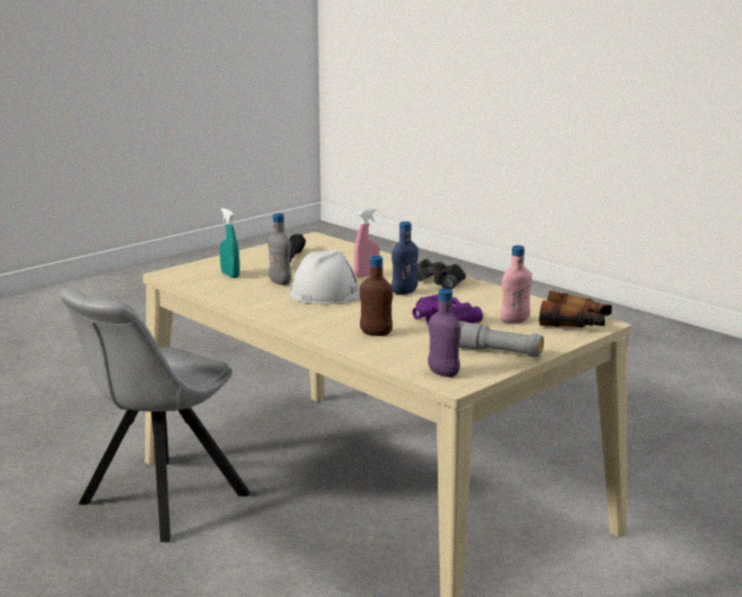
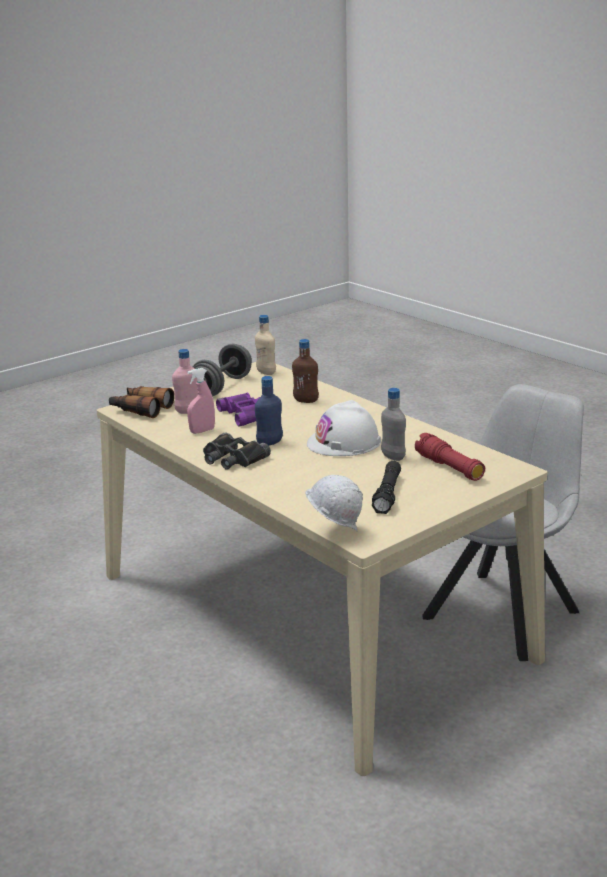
camera: 175 degrees left, 5 degrees up
(230, 275) = (449, 467): turquoise spray bottle -> red flashlight
(335, 241) = (334, 531): none -> white hard hat
(366, 275) = (302, 467): pink spray bottle -> pink spray bottle (202, 431)
(443, 373) = (266, 372): purple bottle -> beige bottle
(494, 352) = (222, 386): grey flashlight -> grey dumbbell

